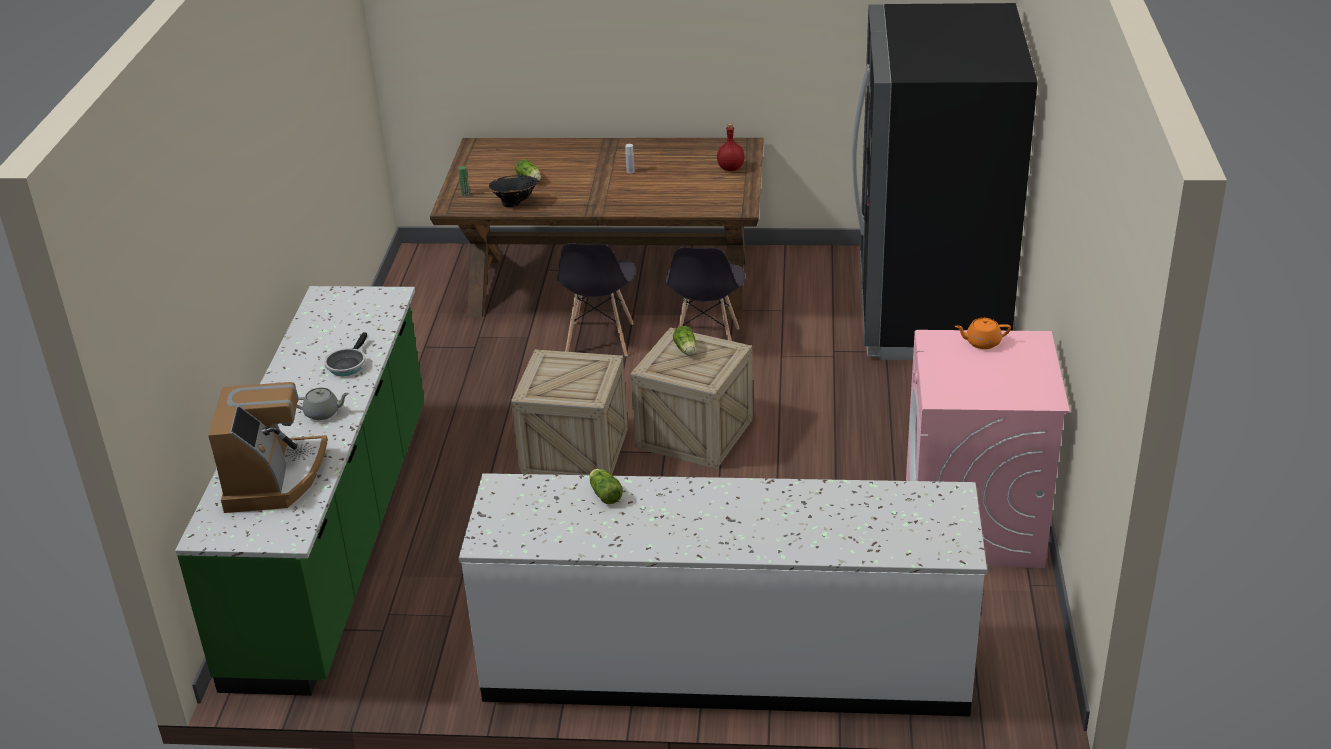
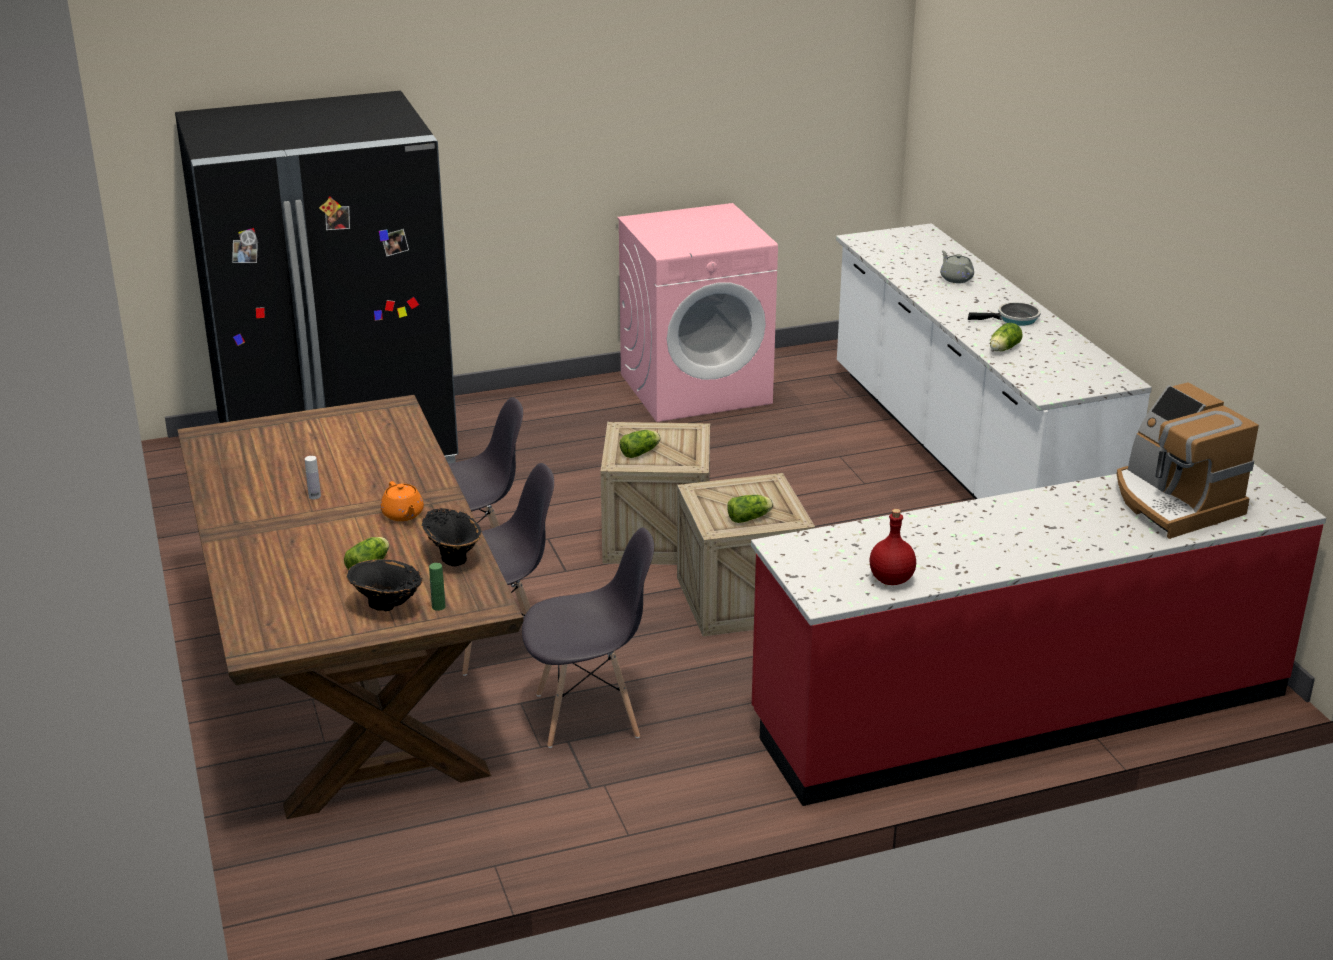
camera: 115 degrees left, 5 degrees down
(274, 478) = (1173, 503): coffee machine -> coffee machine turned 90 degrees counterclockwise
(323, 413) = (1048, 512): grey teapot -> grey teapot (956, 278)
(336, 540) = (1019, 708): green counter -> red counter
(347, 364) = (951, 528): frying pan -> frying pan (1014, 319)
(479, 180) = (387, 607): none -> black vase
(493, 359) = (589, 715): none -> grey chair
(546, 375) = (750, 518): none -> lettuce
(731, 168) = (282, 432): red bottle -> red bottle (890, 579)
(982, 342) = (657, 235): orange teapot -> orange teapot (403, 514)

